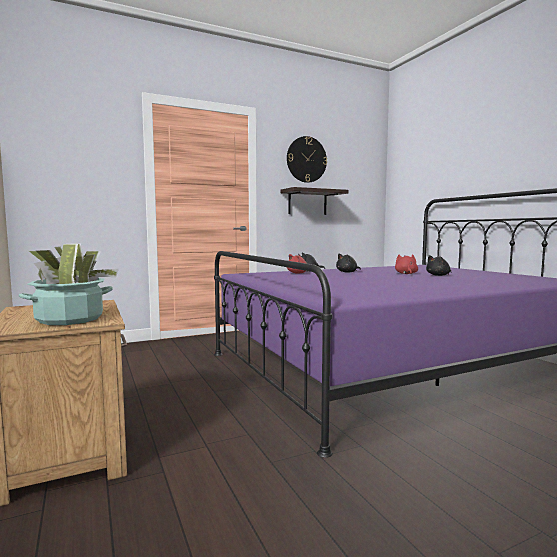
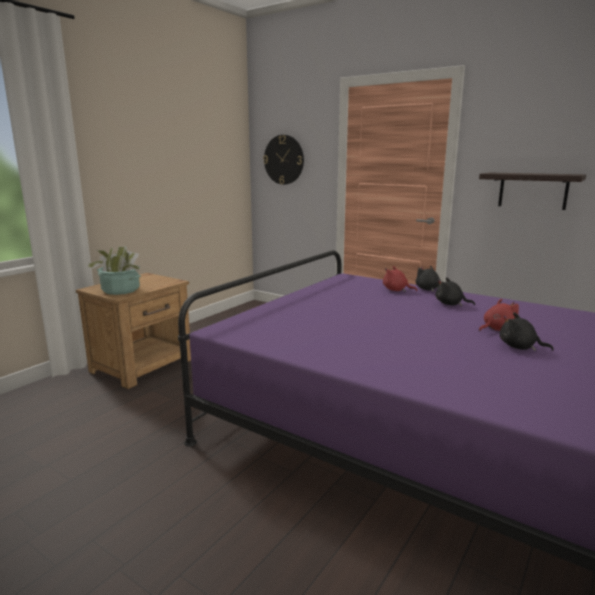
camera: 60 degrees right, 10 degrees up
(306, 159) = (539, 126): wall clock -> wall clock (284, 160)

